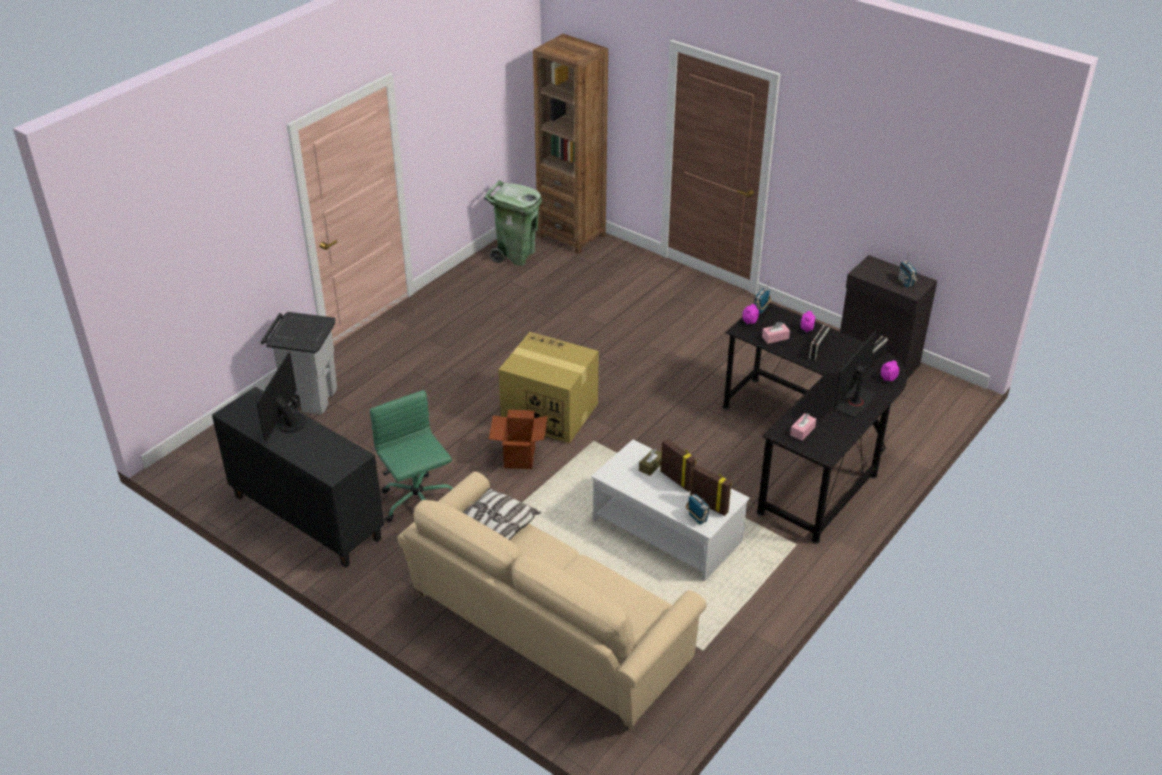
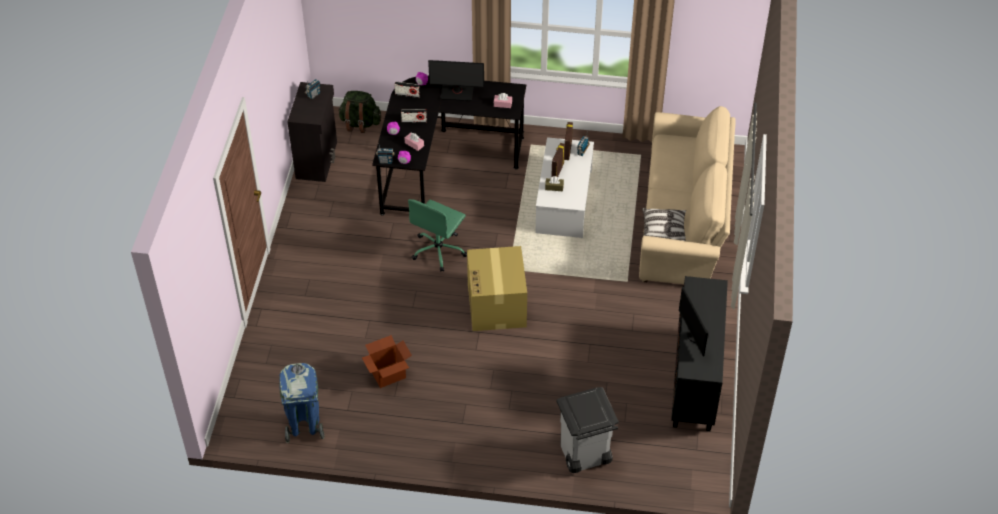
camera: 120 degrees left, 10 degrees up
(288, 423) = (695, 336): monitor -> monitor turned 90 degrees clockwise
(418, 501) = (634, 330): green office chair -> green office chair (439, 250)
(516, 255) = (304, 426): green trash can -> blue trash can
(519, 456) = (552, 300): cardboard box -> cardboard box (388, 375)
(571, 235) = (248, 401): brown bookcase -> none
(926, 411) = (360, 123): none -> green backpack

